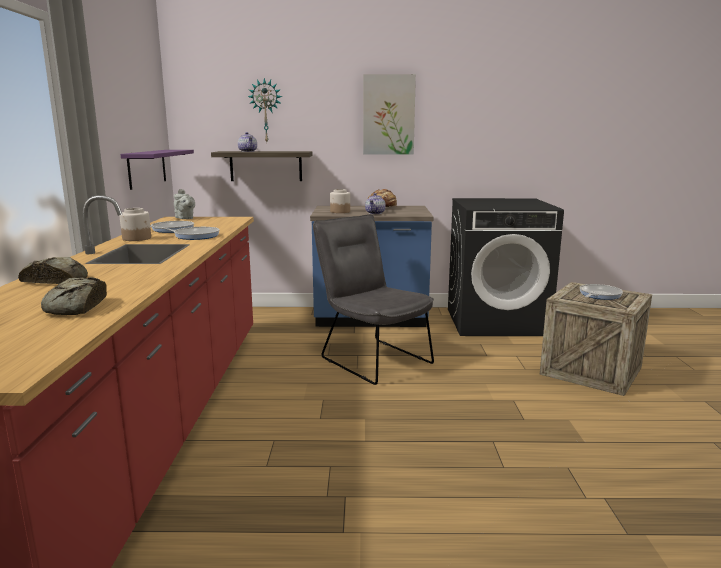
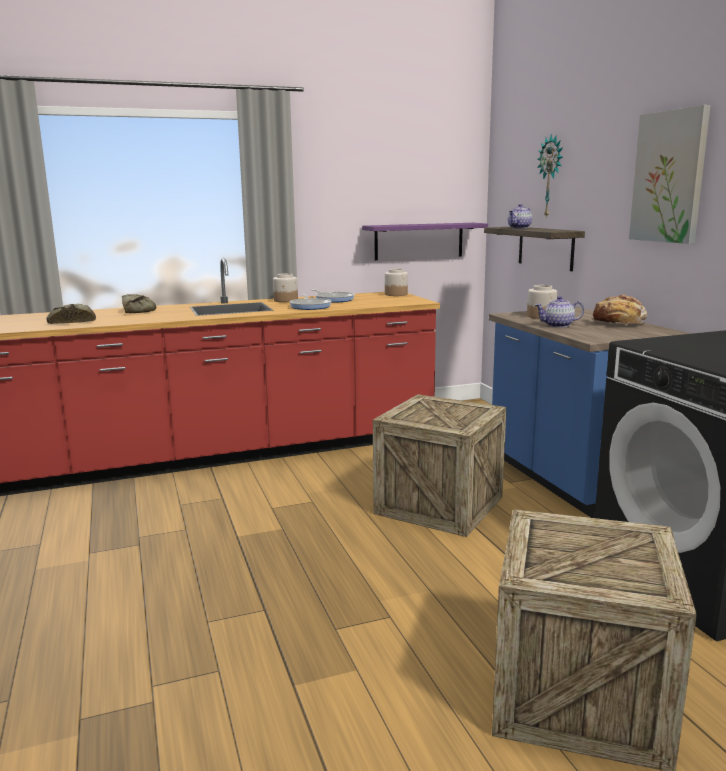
camera: 70 degrees right, 0 degrees up
(185, 218) = (396, 294): grey teapot -> jar
(371, 358) = (439, 505): grey chair -> crate
(598, 295) = (597, 552): frying pan -> none

